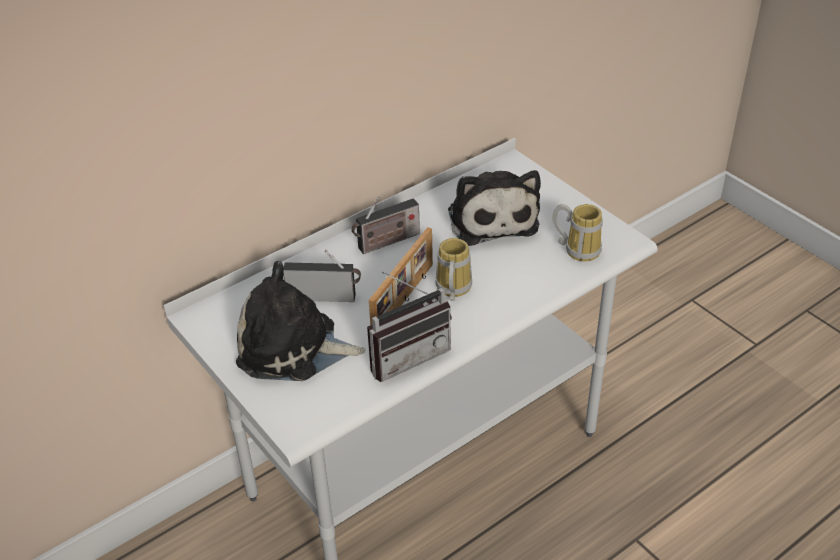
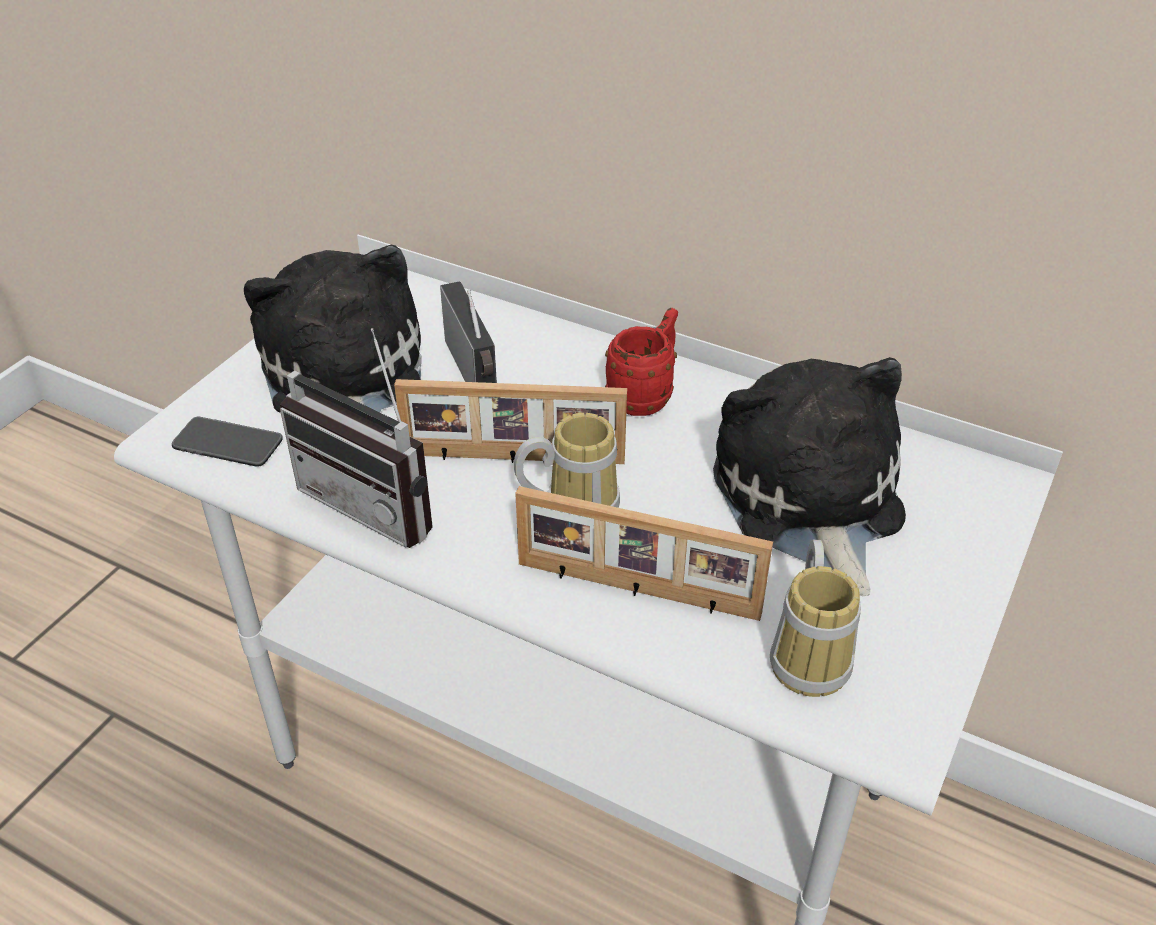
camera: 65 degrees right, 0 degrees up
(319, 406) = (228, 443): none -> phone
(386, 242) = (645, 395): radio -> red mug
(491, 218) = (809, 501): plush toy -> plush toy turned 120 degrees clockwise
(516, 285) = (636, 591): none -> picture frame

